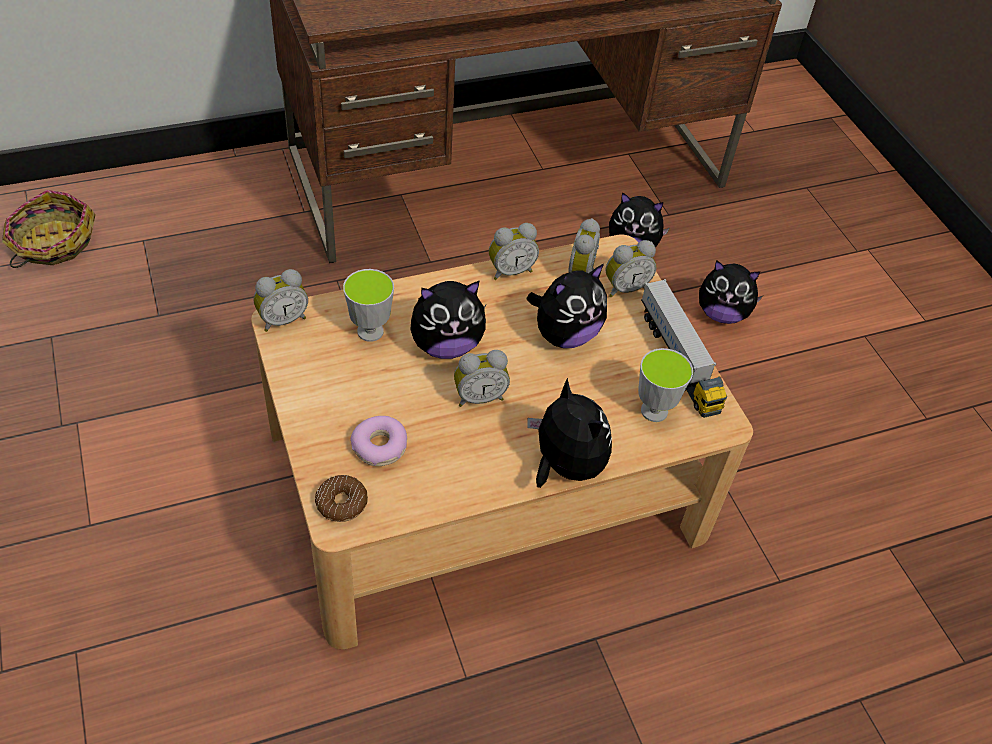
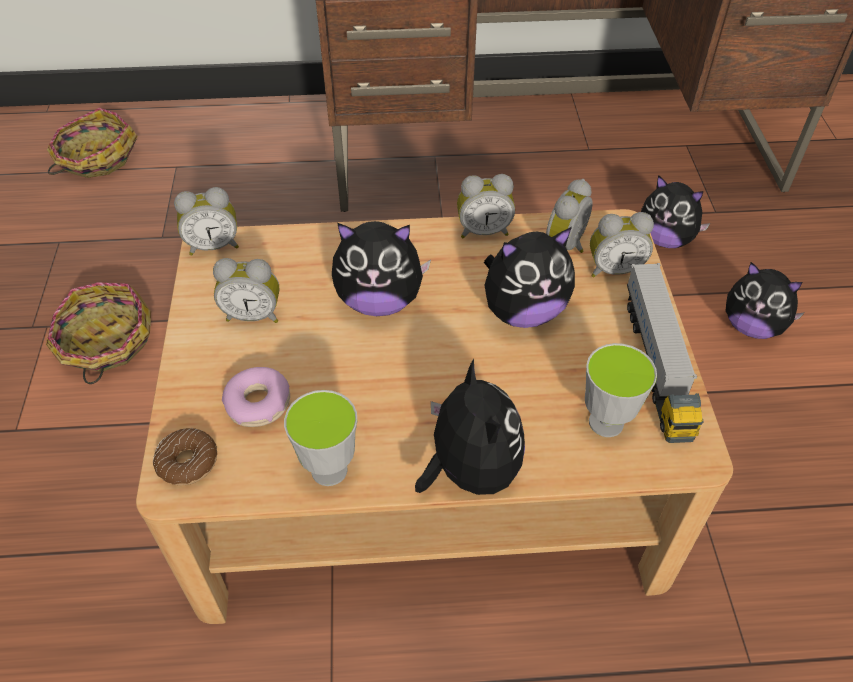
camera: 20 degrees right, 0 degrees up
(144, 428) = (105, 343): none -> basket
(370, 331) = (301, 272): cup -> cup (329, 470)
(479, 396) = (395, 366): alarm clock -> alarm clock (253, 314)

